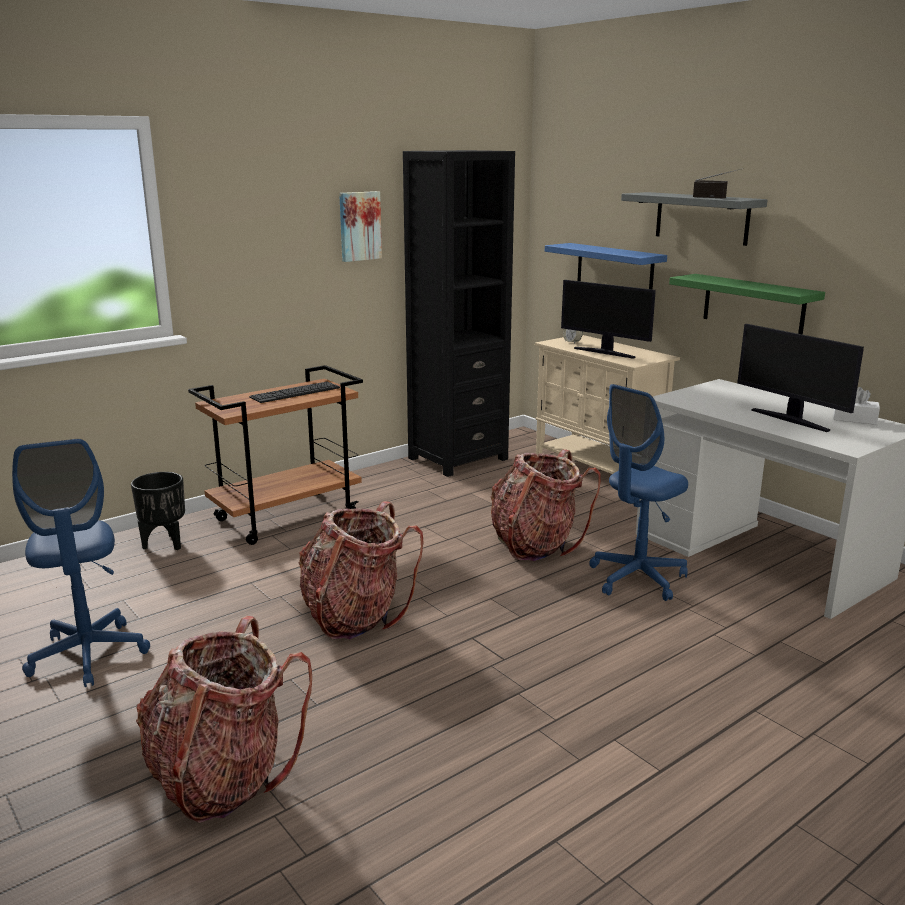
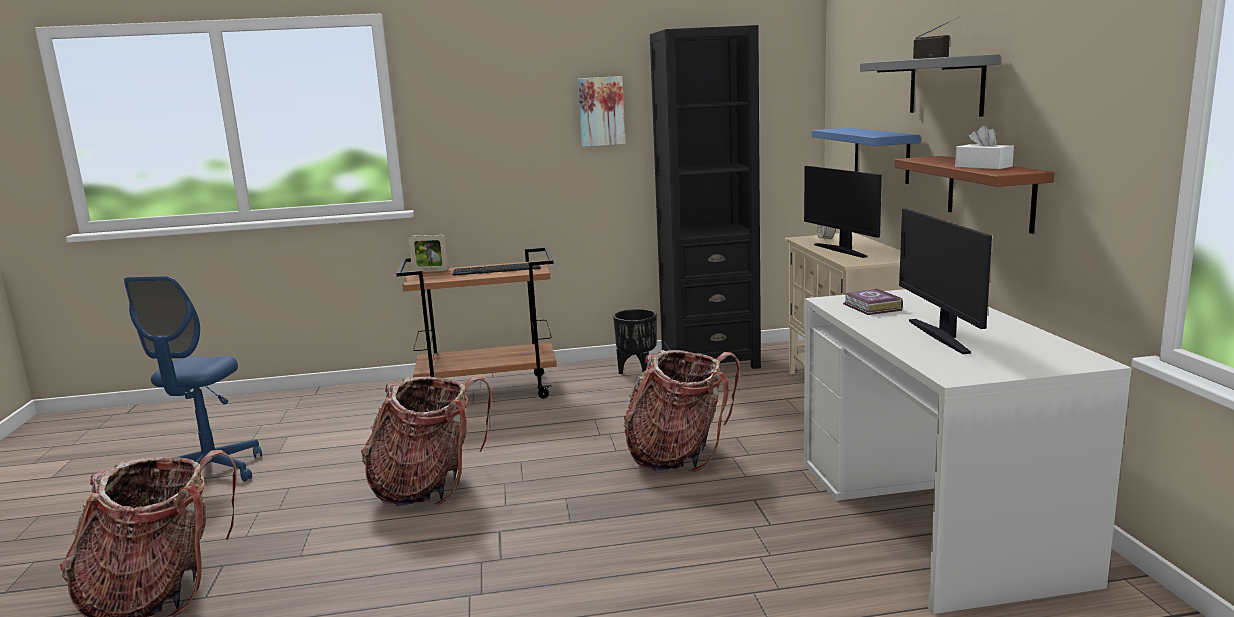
camera: 30 degrees right, 5 degrees down
(165, 544) = (371, 398): black planter -> black planter (638, 372)
(223, 400) = (430, 271): none -> picture frame
(637, 578) = (743, 511): blue office chair -> none
(707, 401) = (872, 307): none -> book
(753, 304) = (990, 192): green shelf -> brown shelf
(854, 419) = (1037, 344): white tissue box -> white tissue box (983, 167)

